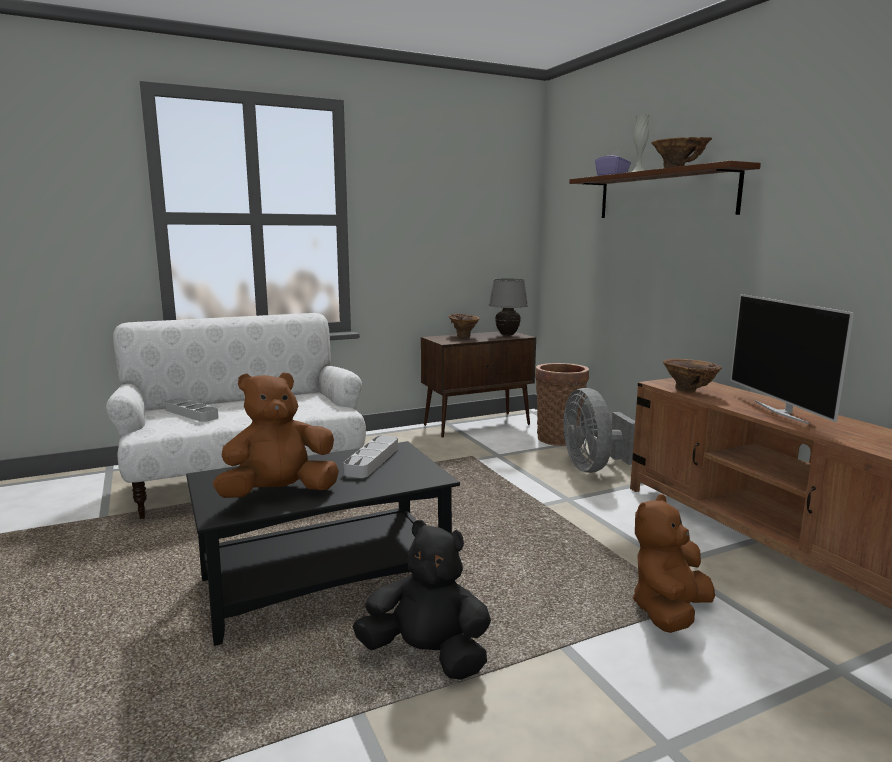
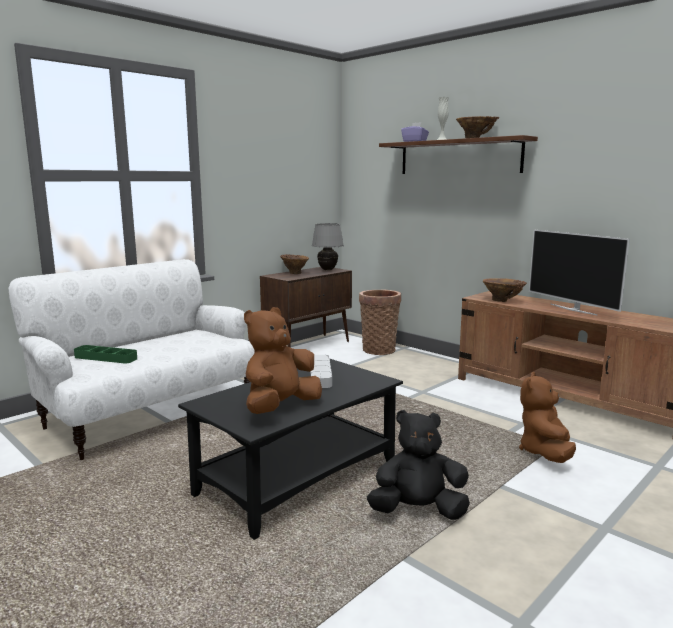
camera: 20 degrees left, 0 degrees up
(191, 413) = (105, 358): grey tray -> green tray
(593, 467) = (421, 367): grey fan -> none

